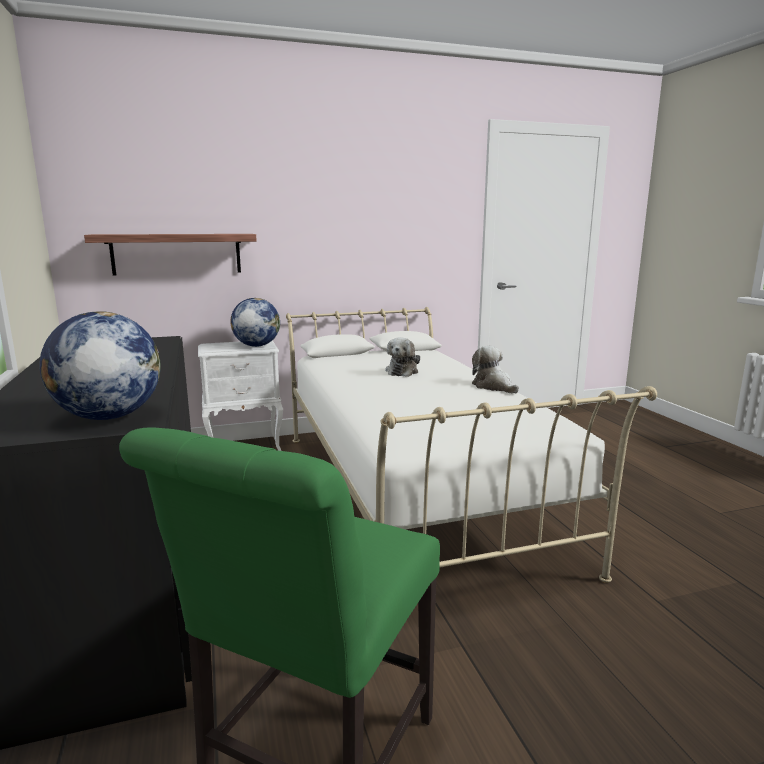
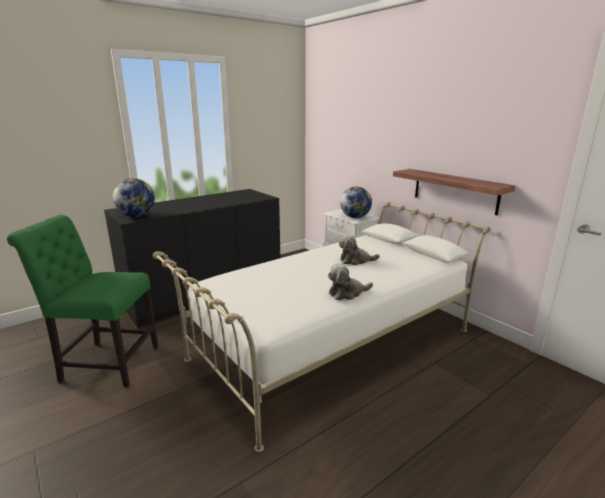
camera: 70 degrees right, 5 degrees up
(177, 254) = (345, 152): shelf -> shelf (455, 190)
(493, 387) = (347, 293): plush toy -> plush toy turned 150 degrees counterclockwise

